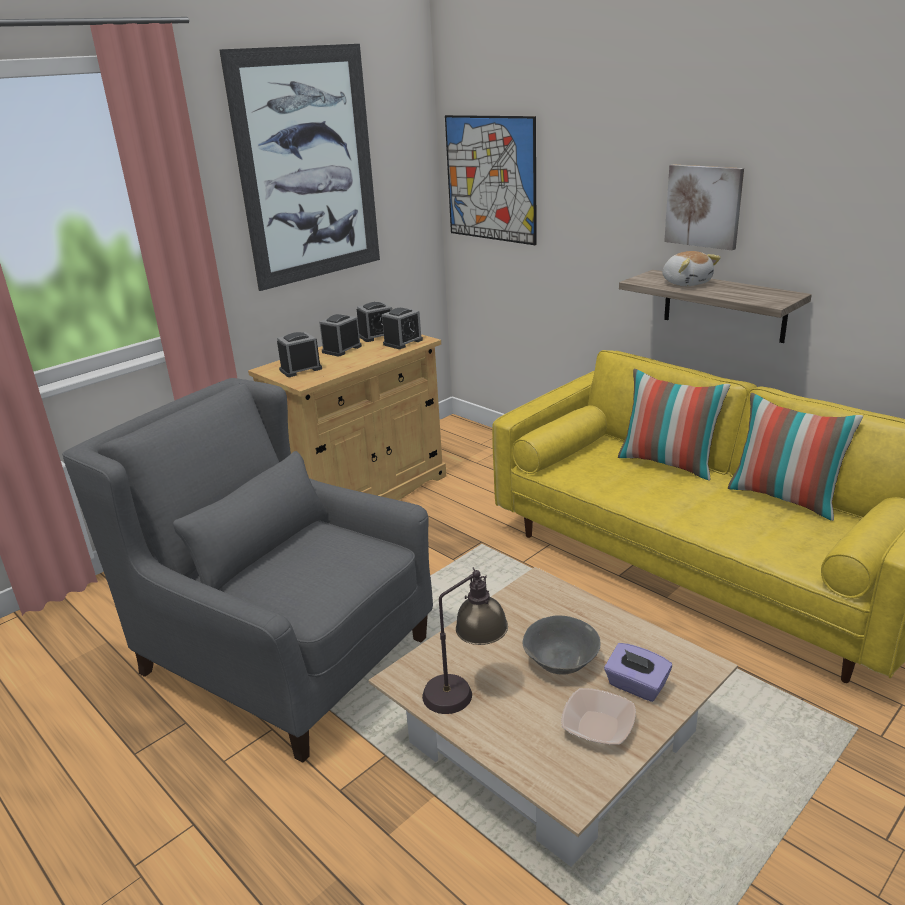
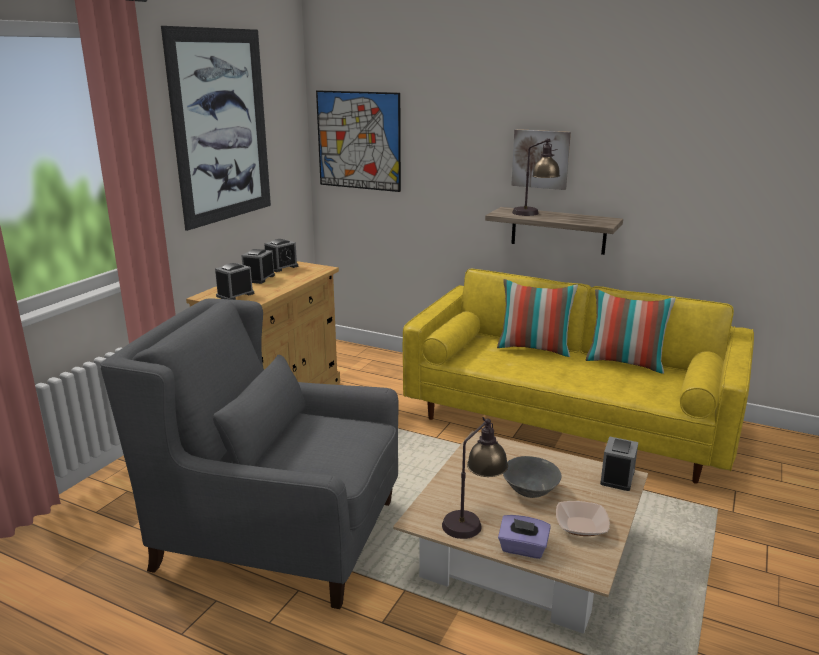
camera: 20 degrees left, 5 degrees down
(403, 342) = (308, 270): alarm clock -> alarm clock (617, 477)
(636, 686) = (591, 496): purple tissue box -> purple tissue box (522, 549)
(686, 283) = (534, 214): plush toy -> table lamp

